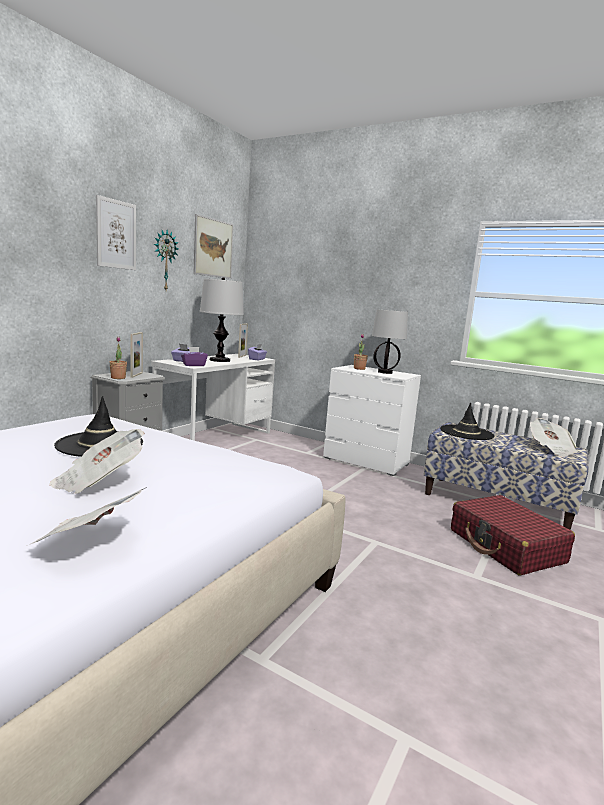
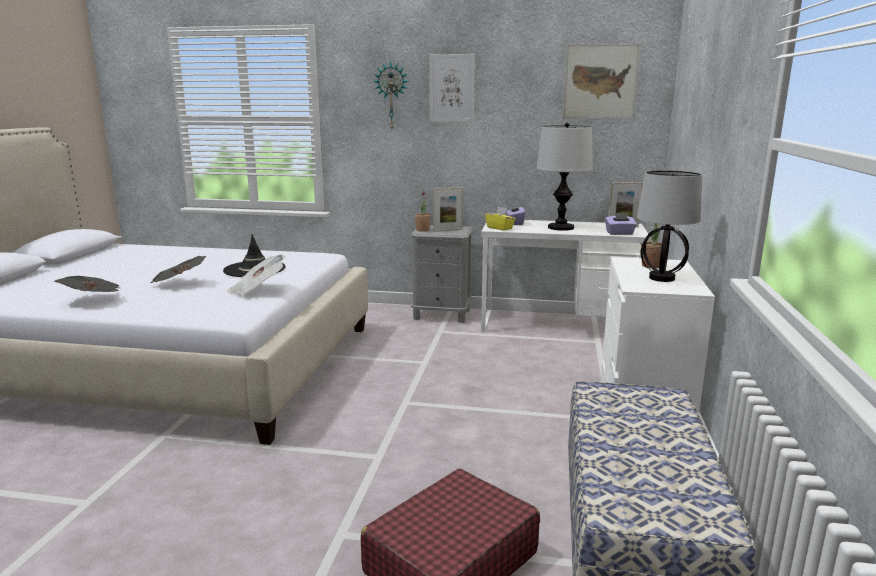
camera: 70 degrees right, 5 degrees up
(164, 260) = (515, 107): wall clock -> wall clock (391, 96)
(194, 365) = (500, 228): purple tissue box -> yellow tissue box
(466, 433) = (630, 406): black hat -> none
(551, 449) = (651, 490): newspaper -> newspaper (257, 290)

